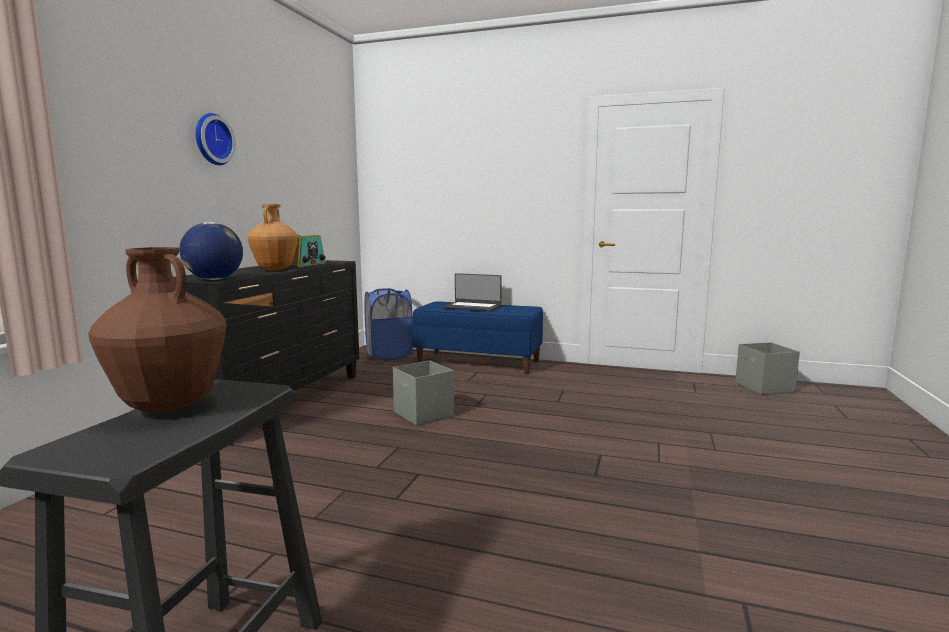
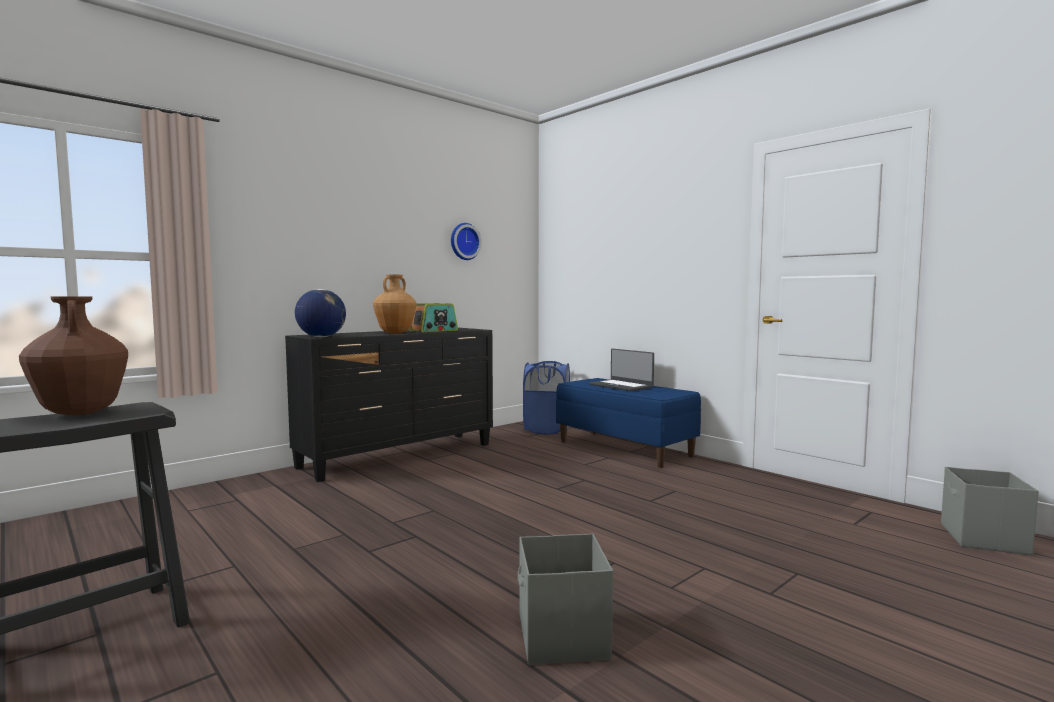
camera: 30 degrees right, 5 degrees down
(211, 139) = (361, 221): wall clock -> wall clock (464, 241)
(423, 415) = (496, 487): grey storage box -> grey storage box (562, 638)

